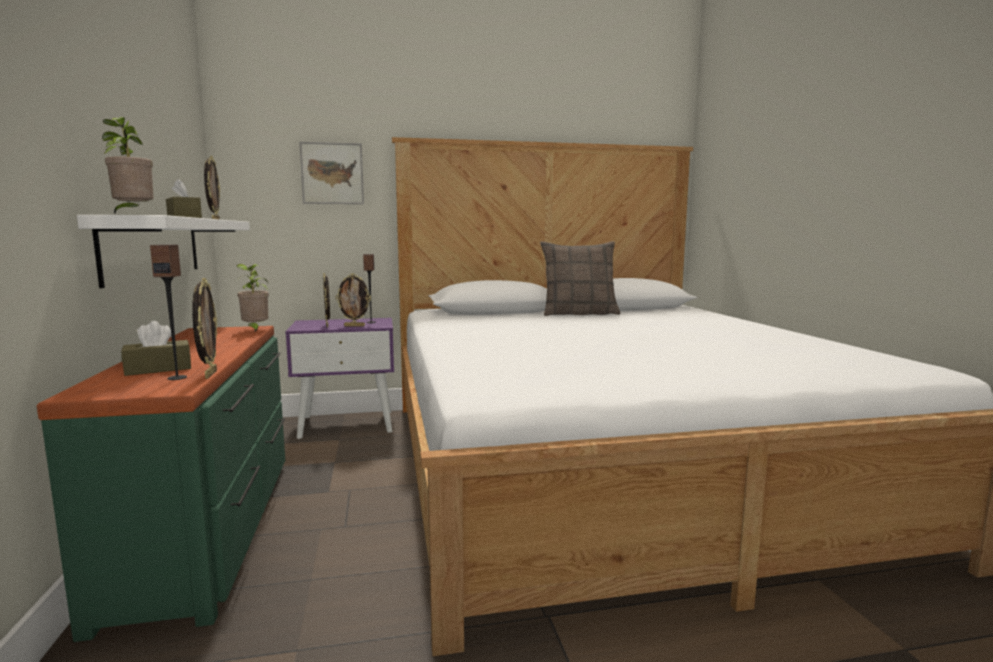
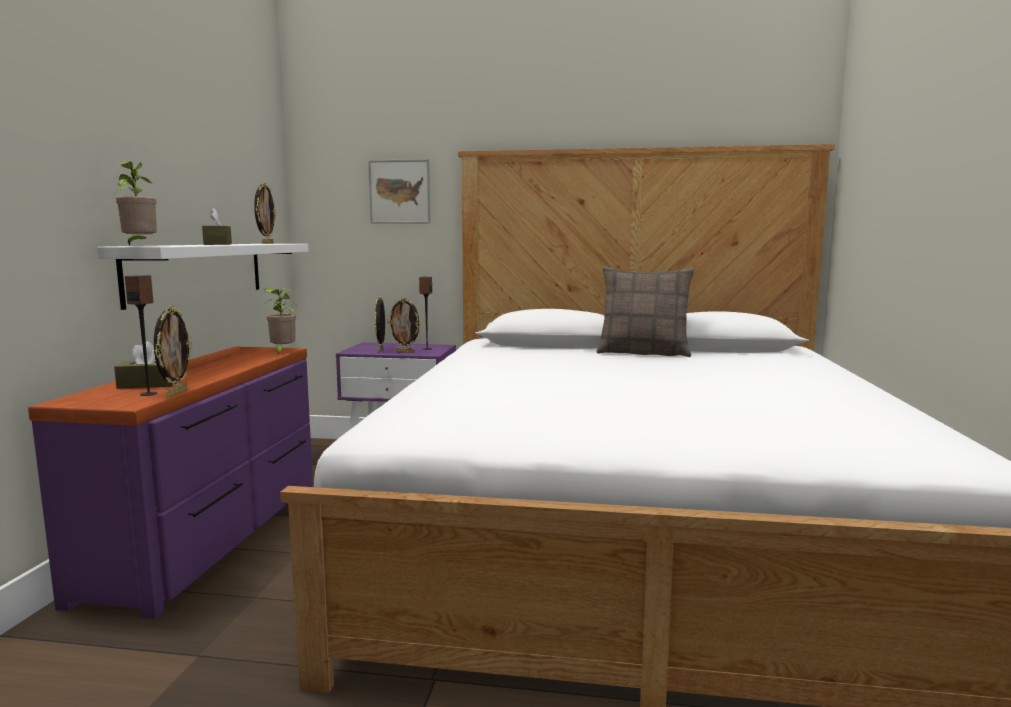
camera: 20 degrees right, 0 degrees up
(210, 528) = (213, 535): green dresser -> purple dresser

